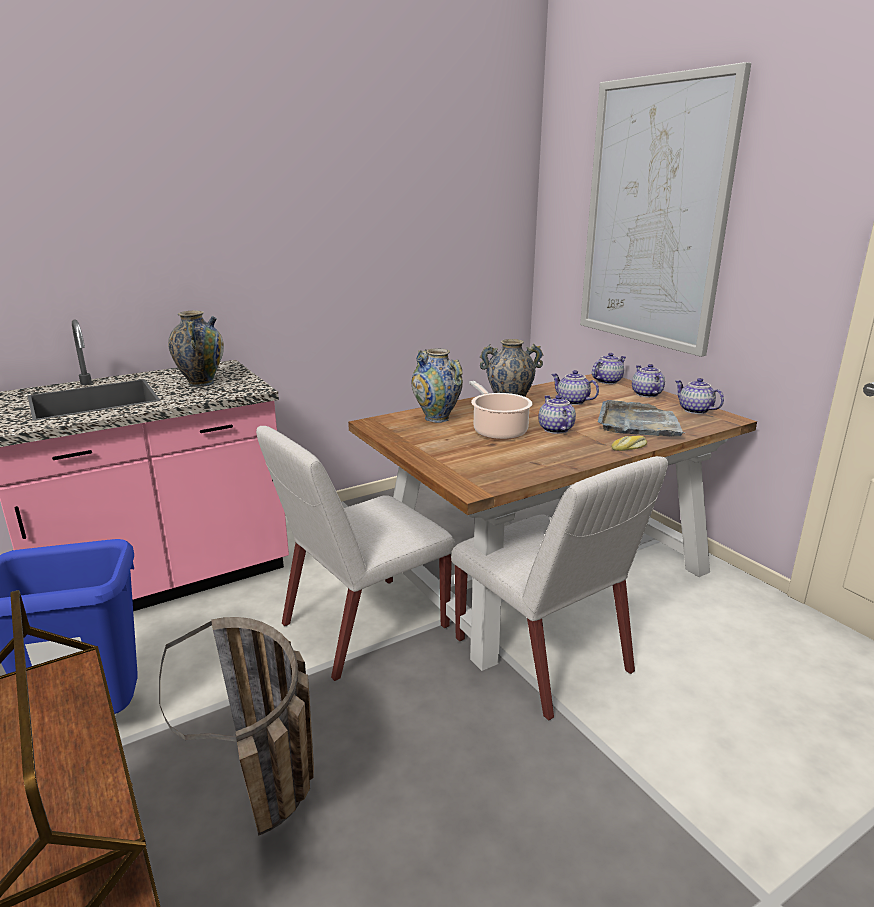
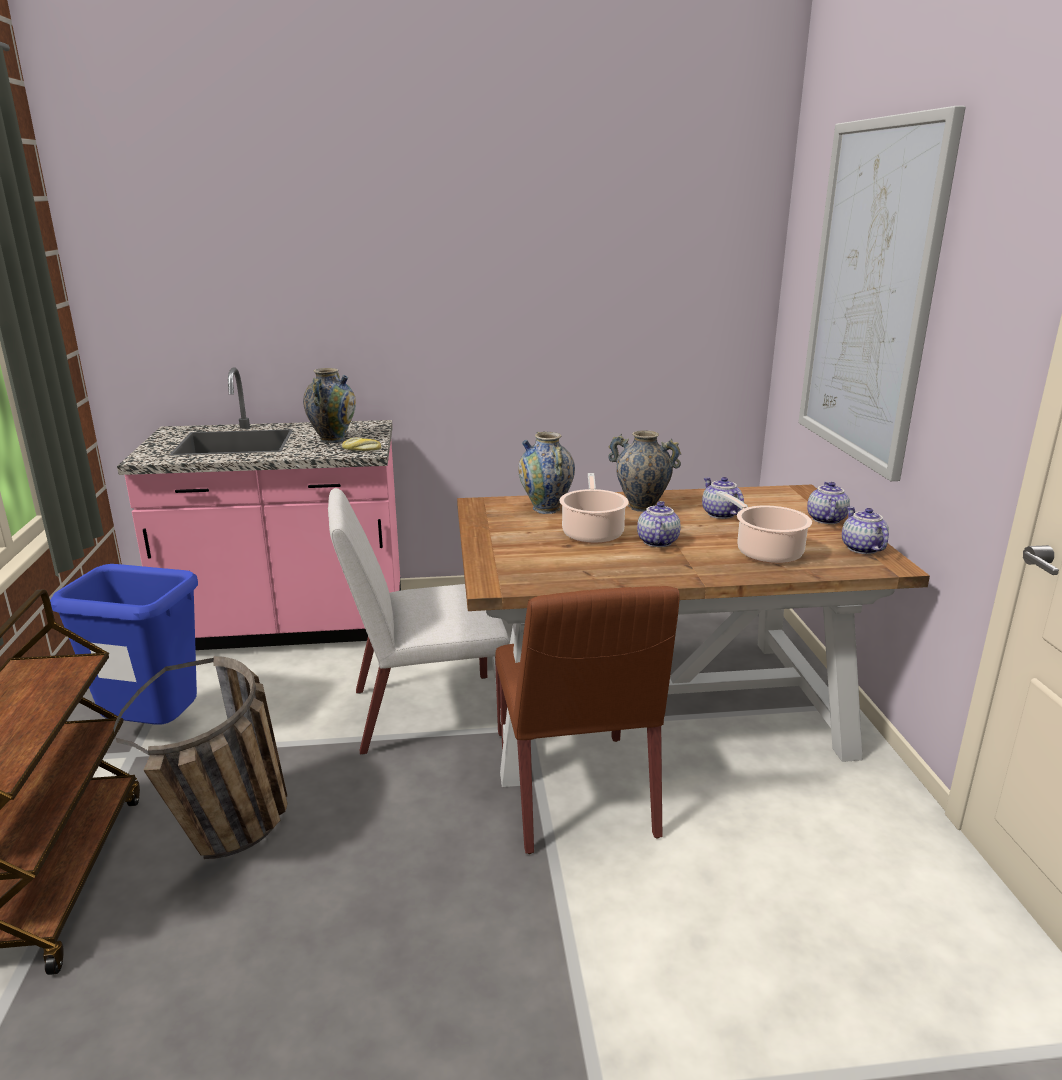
camera: 25 degrees right, 0 degrees up
(543, 657) = (577, 793): white chair -> brown chair
(607, 381) = (797, 496): teapot -> none
(629, 448) = (714, 577): bread -> bread (361, 449)
(638, 423) = (765, 552): grey tray -> cooking pot

